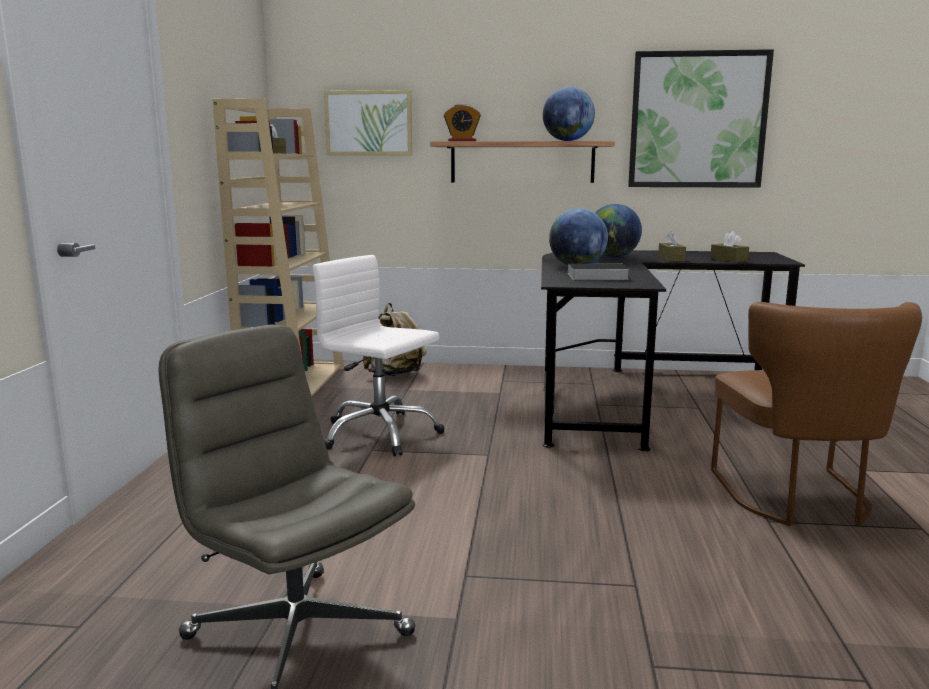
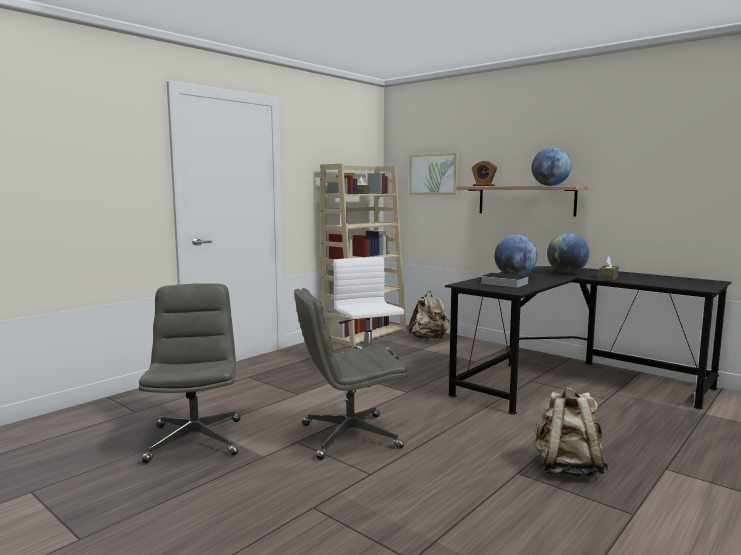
camera: 35 degrees right, 5 degrees down
(522, 542) = (349, 436): none -> grey office chair
(697, 120) = (660, 169): picture -> none
(728, 260) = (656, 283): brown tissue box -> none
(798, 499) = (567, 469): brown chair -> beige backpack

